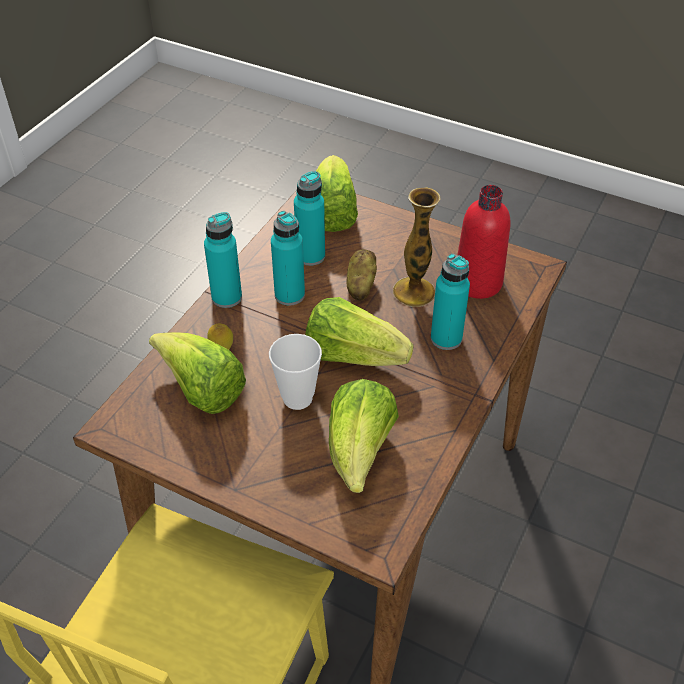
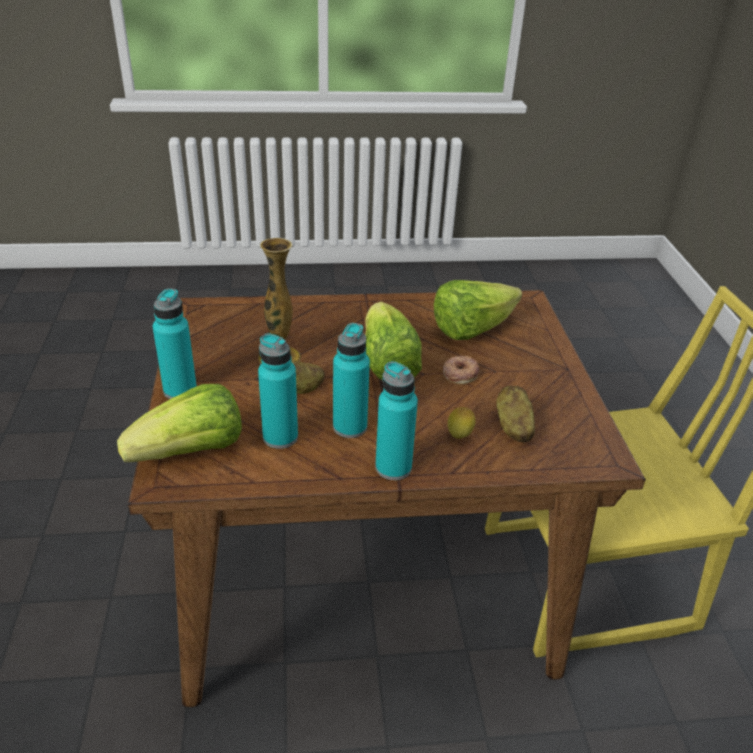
camera: 125 degrees left, 10 degrees down
(202, 390) = (513, 426): lettuce -> potato
(297, 398) = (460, 373): cup -> donut
(446, 338) = (322, 326): turquoise bottle -> turquoise bottle (180, 390)
(477, 282) = (238, 330): red bottle -> none

